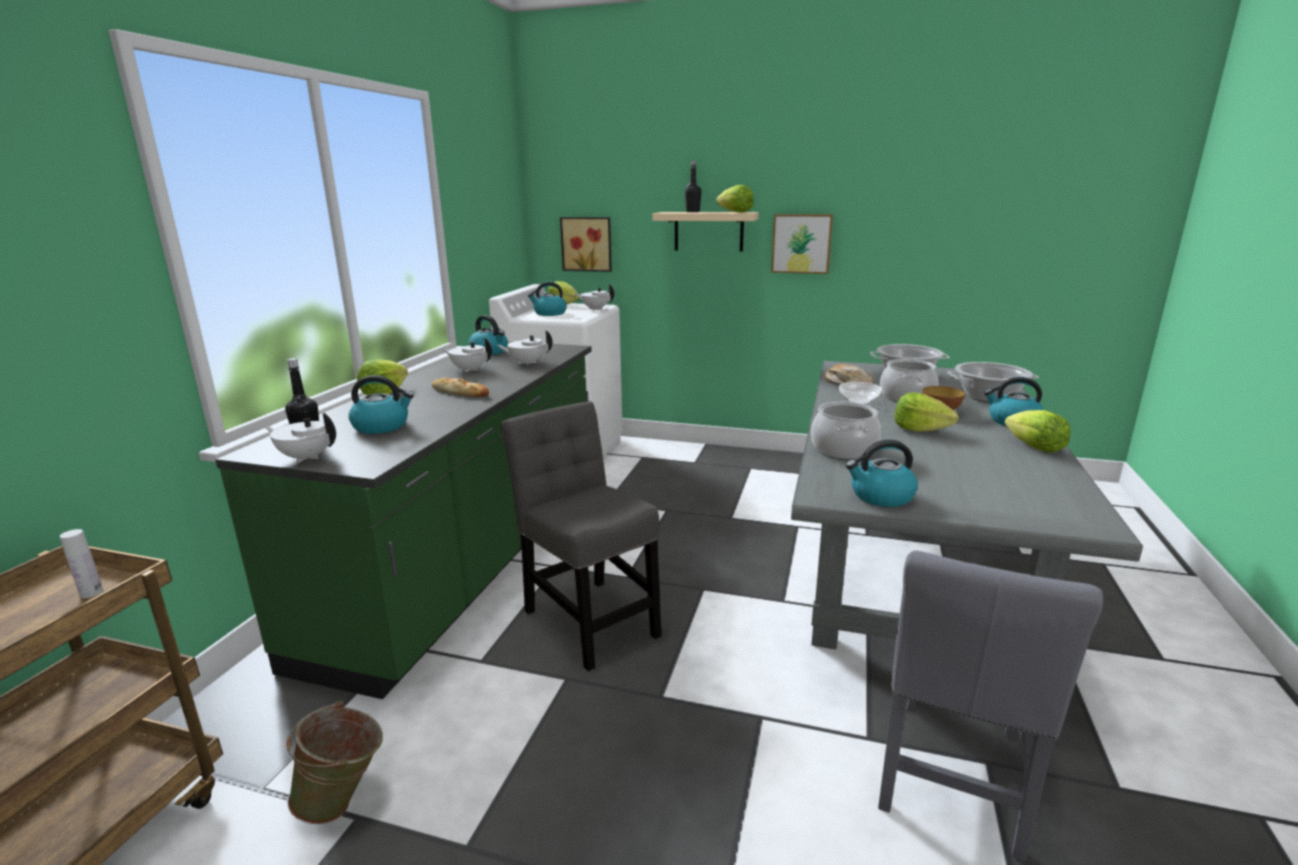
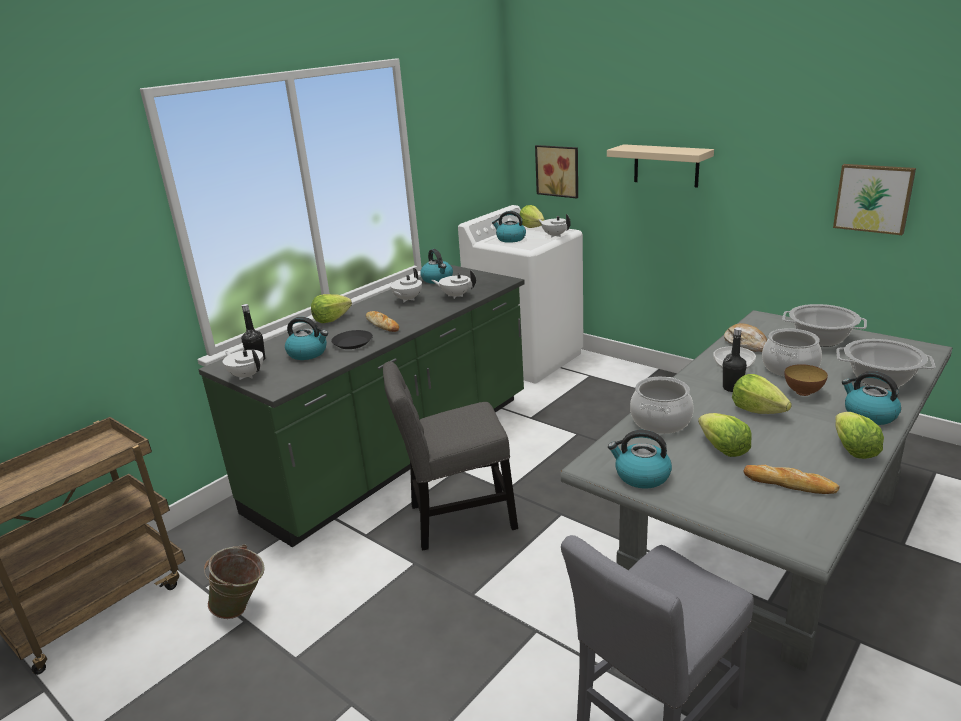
camera: 25 degrees right, 5 degrees up
(91, 593) = (111, 452): white bottle -> none
(437, 411) = (352, 343): none -> black plate
(469, 370) = (407, 299): white teapot -> white teapot turned 105 degrees counterclockwise
(588, 618) = (456, 519): grey chair -> grey chair turned 90 degrees counterclockwise
(692, 212) = (648, 147): black bottle -> black bottle (732, 388)
(735, 212) = (687, 150): lettuce -> lettuce (722, 449)
(801, 243) = (756, 183): picture -> picture (873, 198)
(1019, 481) = (789, 484): none -> bread

